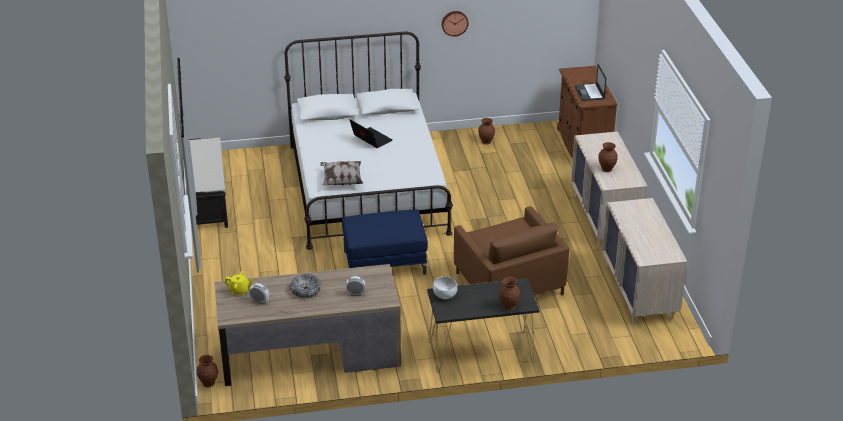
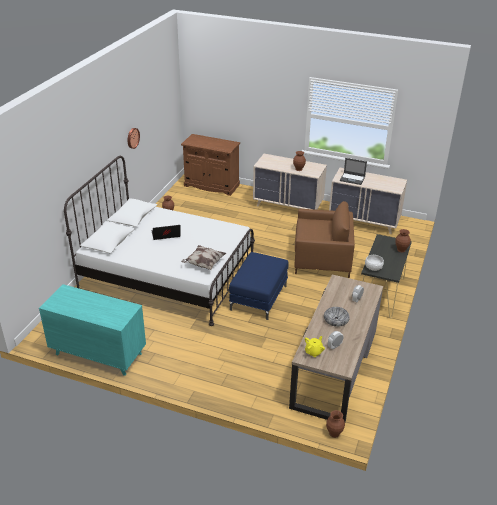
camera: 60 degrees left, 0 degrees up
(208, 200) = (98, 354): black bench -> turquoise dresser
(589, 92) = (219, 145): laptop -> laptop (352, 179)

